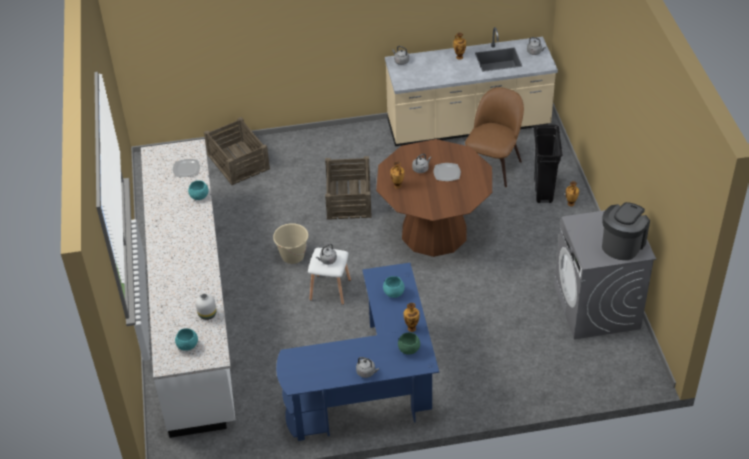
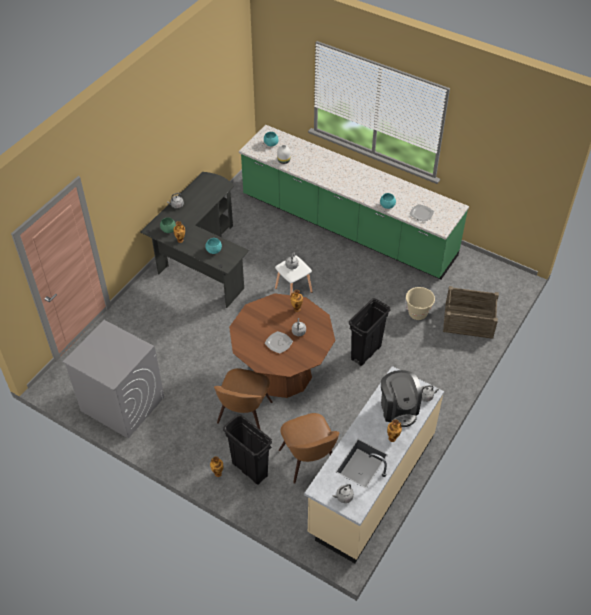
camera: 130 degrees right, 5 degrees up
(194, 309) = (347, 226): white counter -> green counter
(292, 256) = (342, 291): beige bucket -> beige bucket (417, 313)
(349, 198) = (365, 353): crate -> black trash can
(372, 389) = (201, 260): blue desk -> black desk
(503, 227) = (244, 414): none -> brown chair
(622, 244) = (94, 355): coffee machine -> coffee machine (398, 408)

